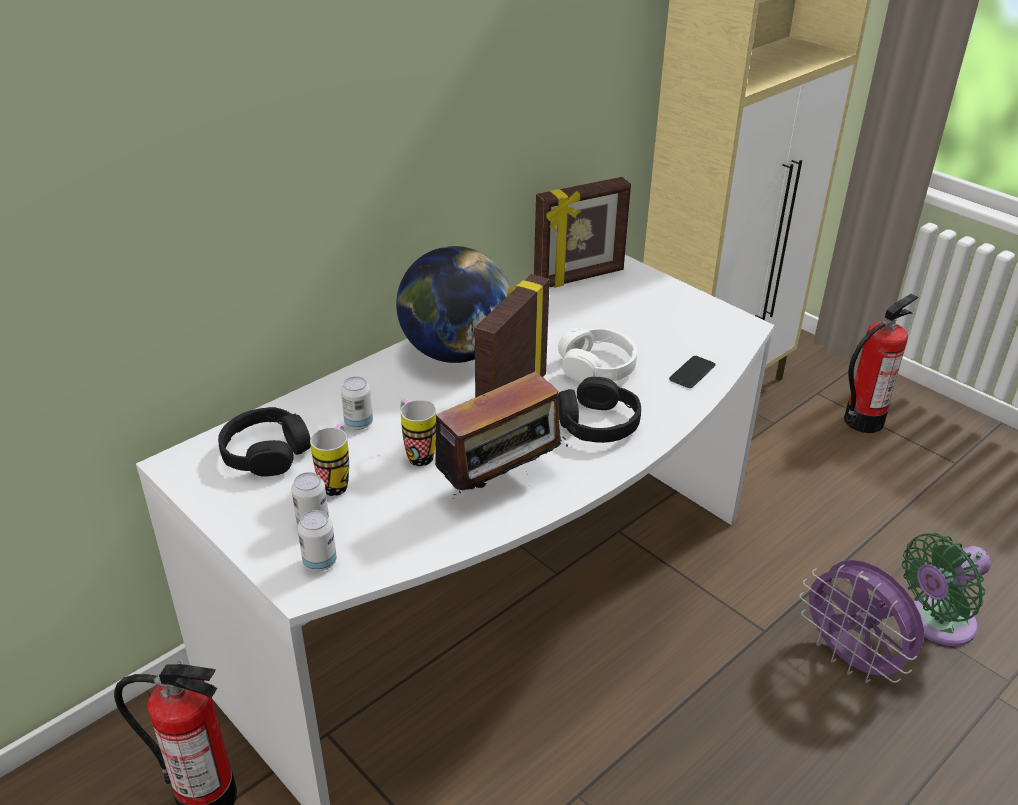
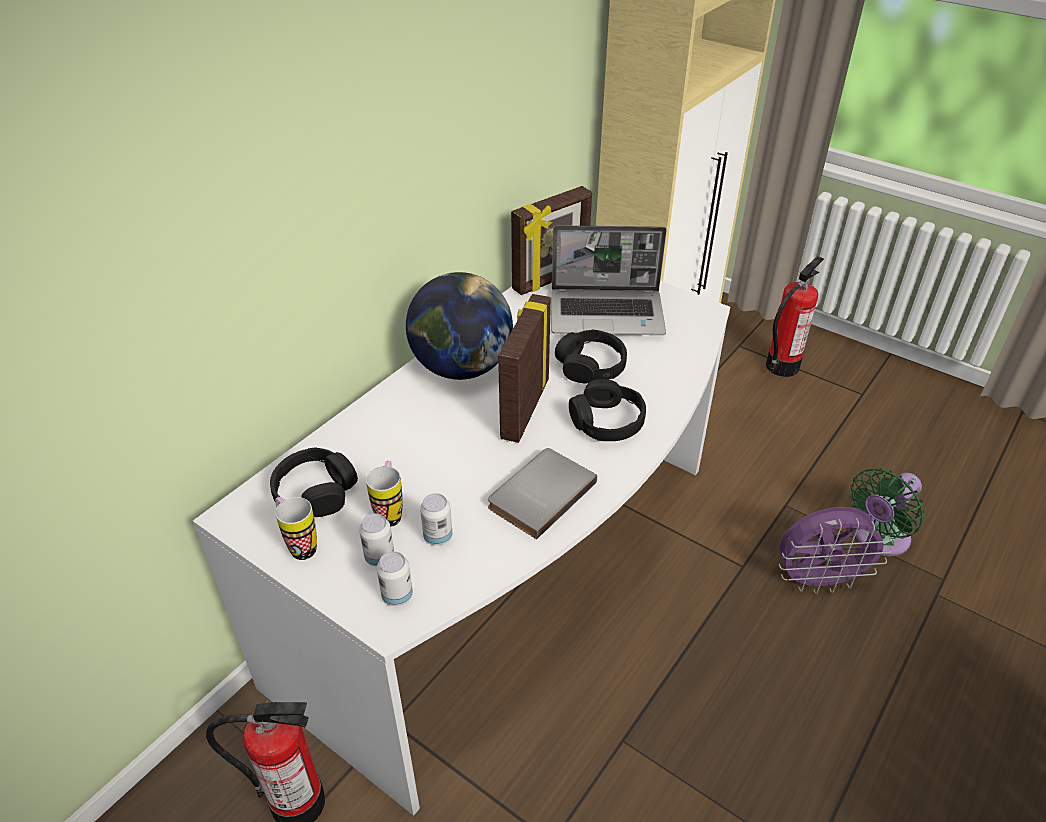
camera: 10 degrees left, 5 degrees up
(358, 423) = (393, 450): can -> can (438, 536)
(416, 453) = (454, 473): mug -> mug (299, 545)
(501, 484) = (539, 493): radio -> grey book
(597, 367) = (591, 366): white headphones -> black headphones
(632, 317) = (608, 314): none -> laptop
(692, 373) = (674, 361): phone -> none
(851, 660) = (818, 581): purple fan -> purple fan turned 45 degrees counterclockwise

